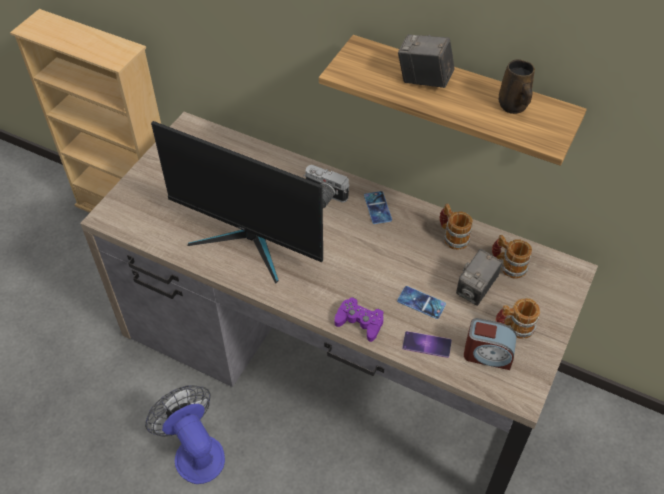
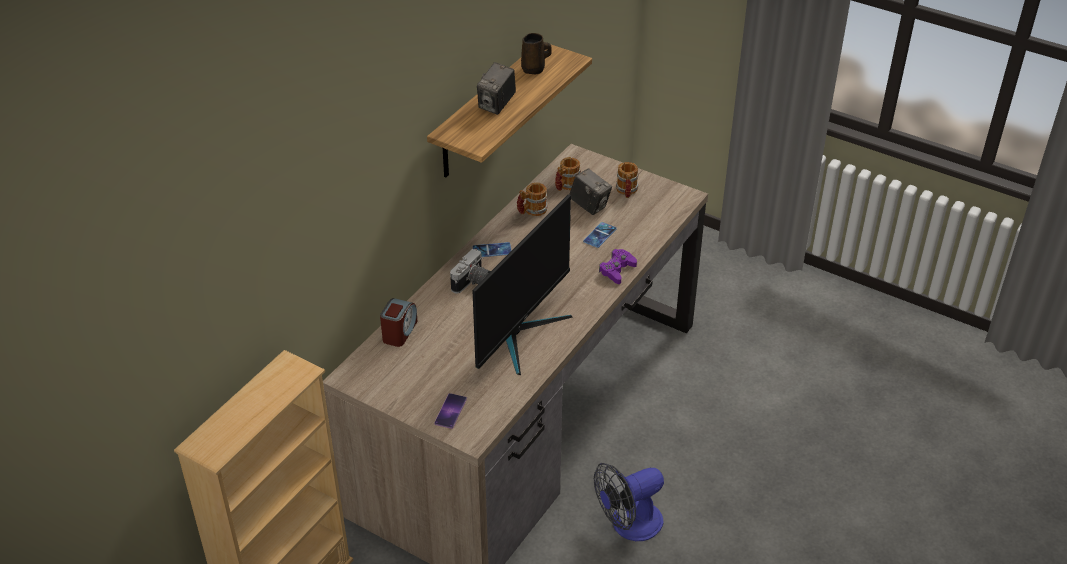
camera: 85 degrees left, 10 degrees down
(426, 344) = (640, 236): phone -> phone (450, 411)
(487, 354) = (650, 207): alarm clock -> alarm clock (399, 332)

